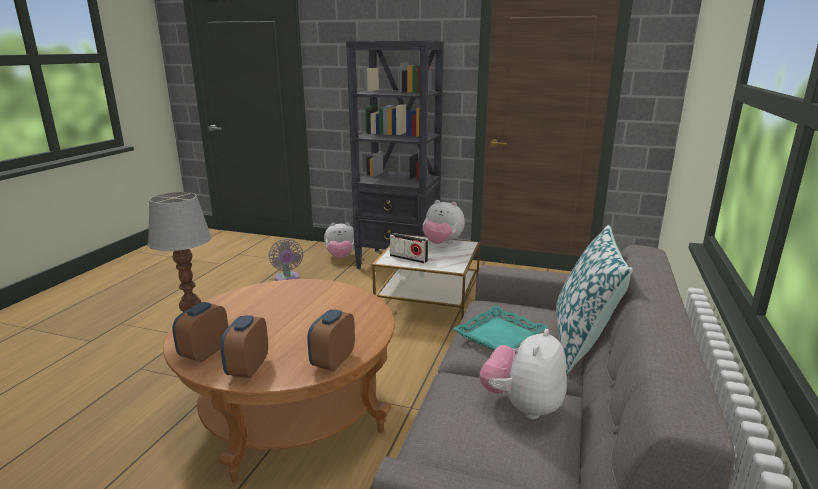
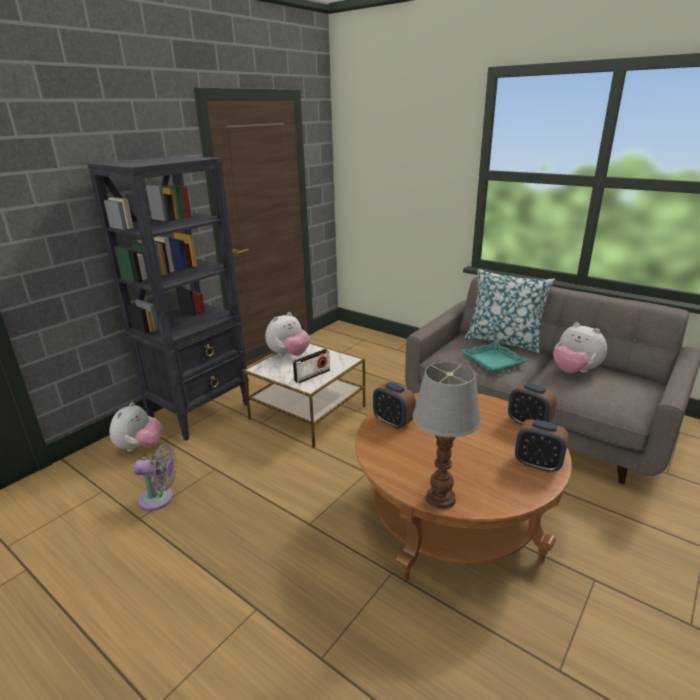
camera: 70 degrees left, 5 degrees up
(204, 353) = (508, 489): alarm clock -> alarm clock (393, 422)

